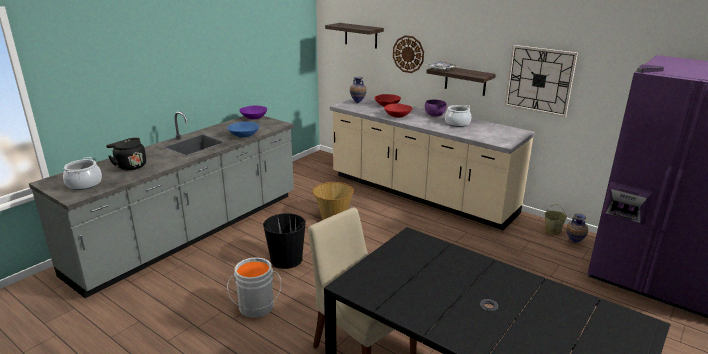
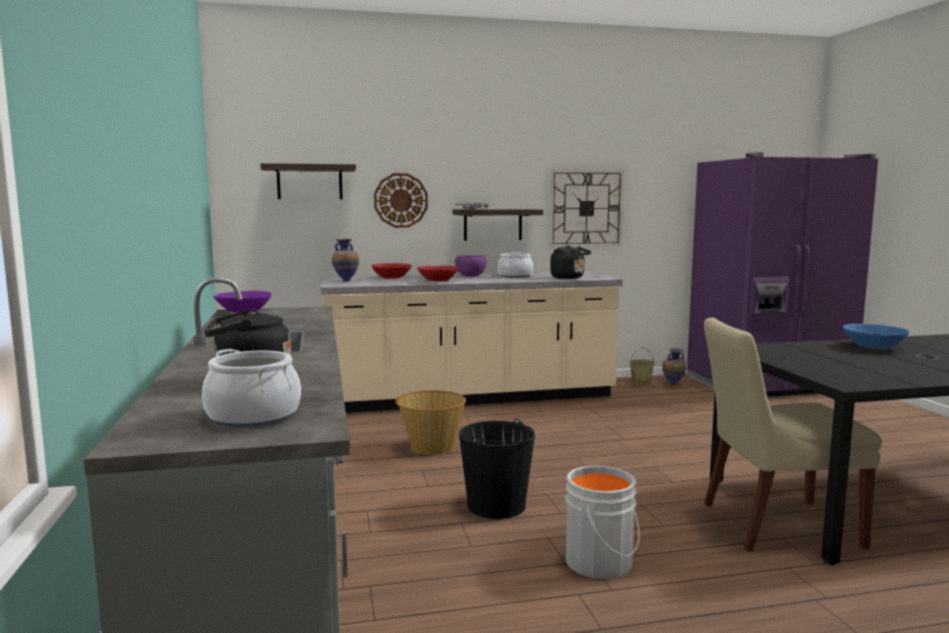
camera: 50 degrees left, 15 degrees down
(244, 136) = (307, 323): blue bowl -> blue bowl (873, 347)
(481, 136) = (569, 278): none -> black kettle

